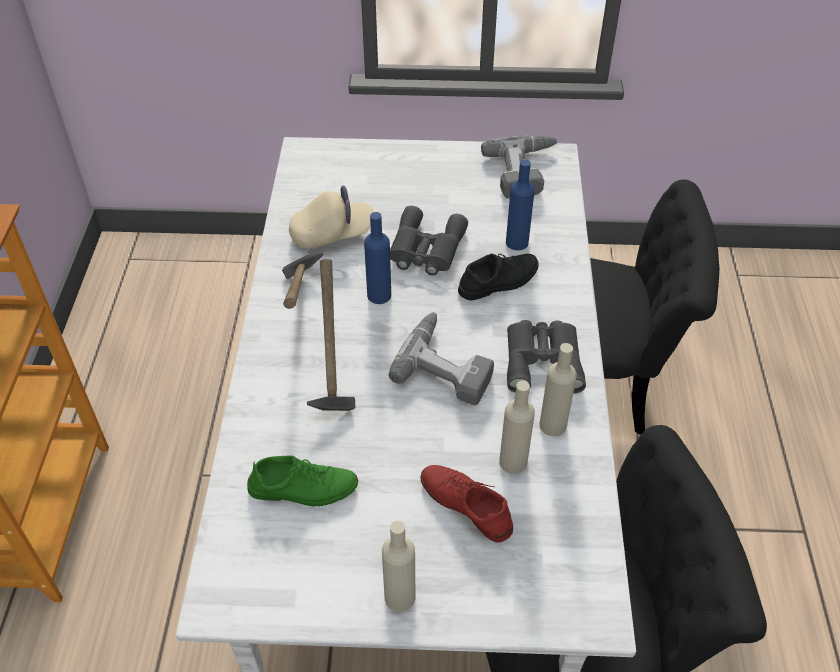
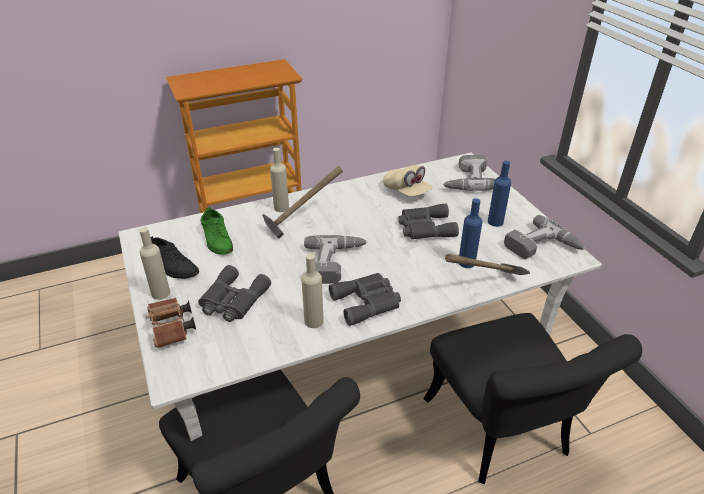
camera: 65 degrees right, 10 degrees down
(302, 308) = (341, 200): hammer -> hammer (484, 289)
(347, 169) = (466, 180): none -> power drill
(379, 295) = (372, 222): blue bottle -> blue bottle (495, 222)
(466, 505) = (232, 300): red shoe -> grey binoculars
(494, 597) = (172, 330): none -> brown binoculars
(499, 281) = (423, 264): black shoe -> black shoe (173, 266)
(513, 462) = (274, 311): beige bottle -> beige bottle (281, 207)

